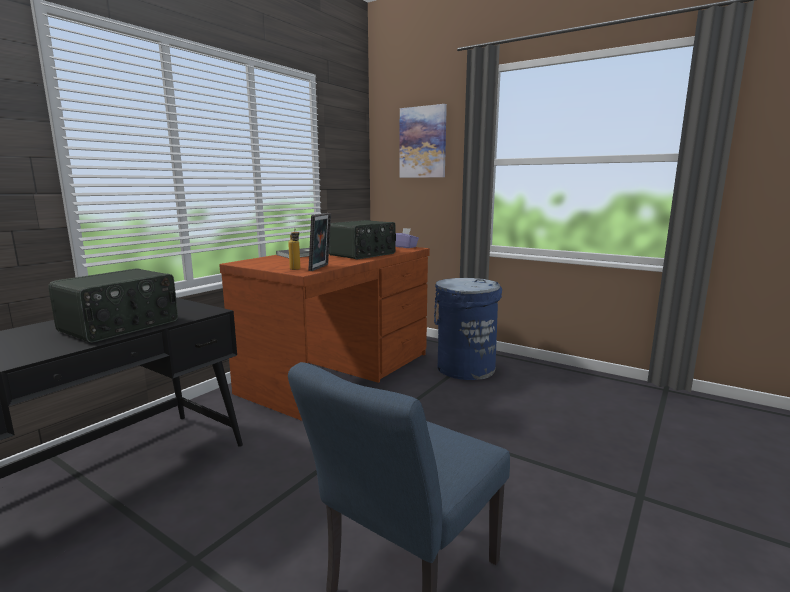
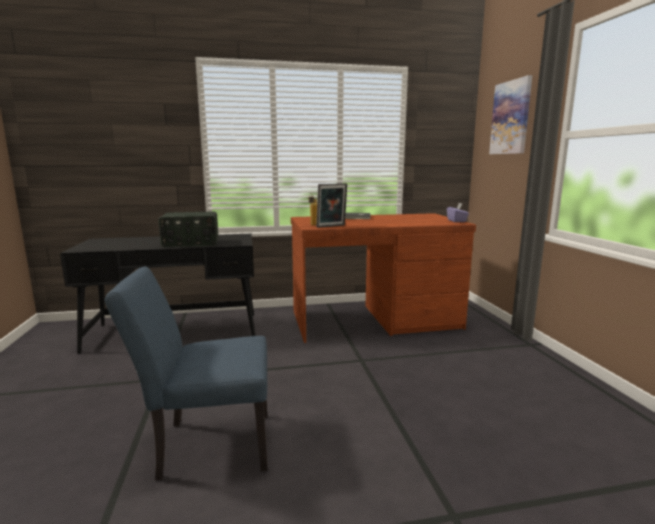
camera: 45 degrees right, 0 degrees up
(363, 254) = (397, 222): radio -> none
(465, 368) = (484, 351): blue trash can -> none

